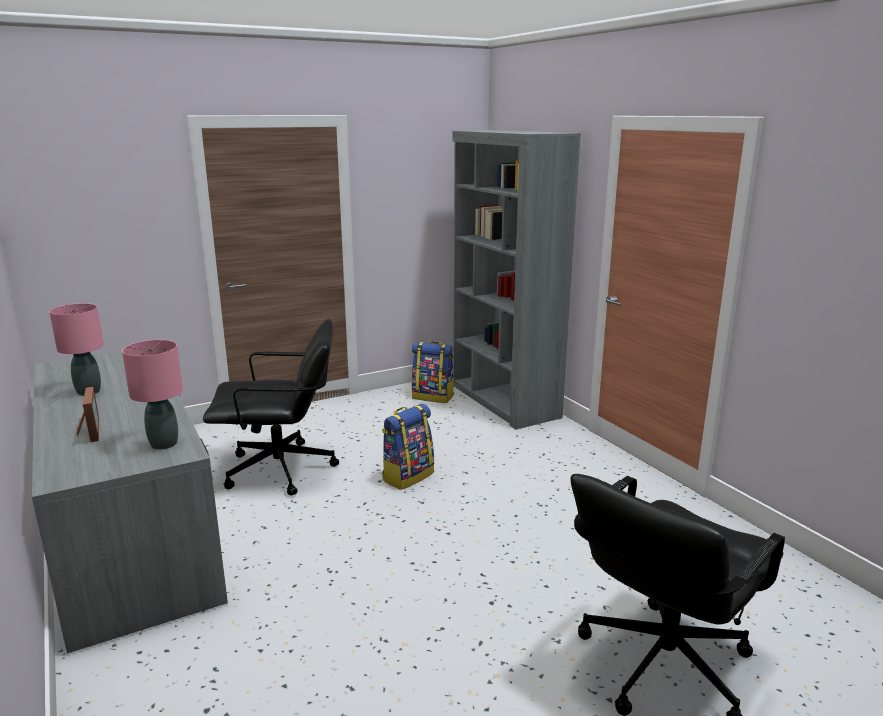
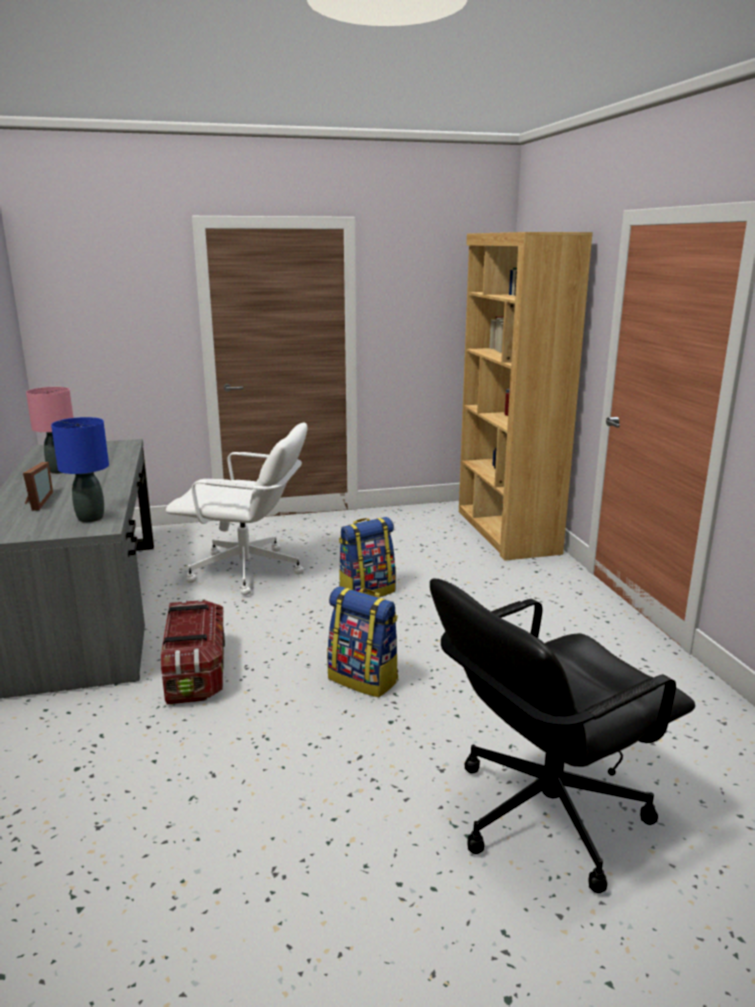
camera: 15 degrees right, 0 degrees up
(163, 444) = (90, 518): pink table lamp -> blue table lamp
(281, 470) = (247, 572): black office chair -> white office chair
(281, 583) = (196, 671): none -> storage box
(433, 397) = (432, 520): backpack -> backpack (364, 679)
(504, 401) = (506, 532): grey bookcase -> brown bookcase

